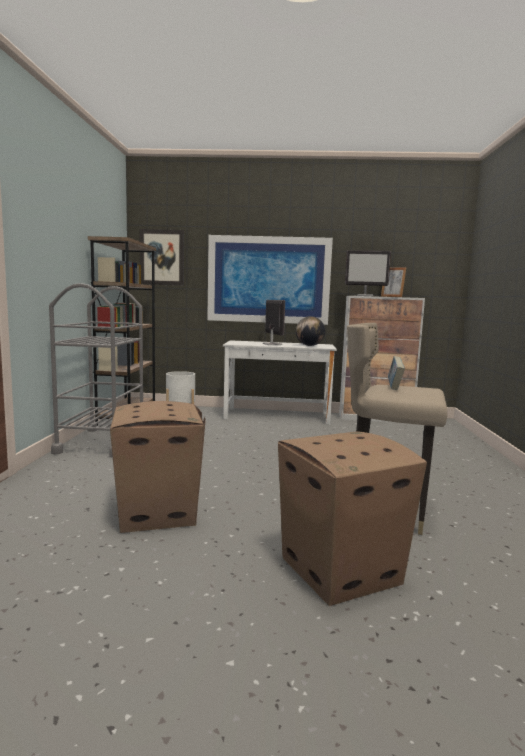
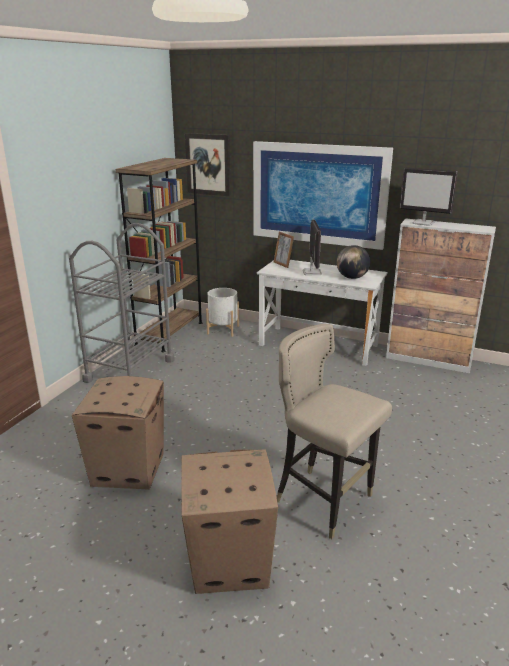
camera: 20 degrees right, 15 degrees up
(392, 297) = (459, 224): picture frame -> picture frame (283, 264)
(394, 387) = (331, 398): book -> none

